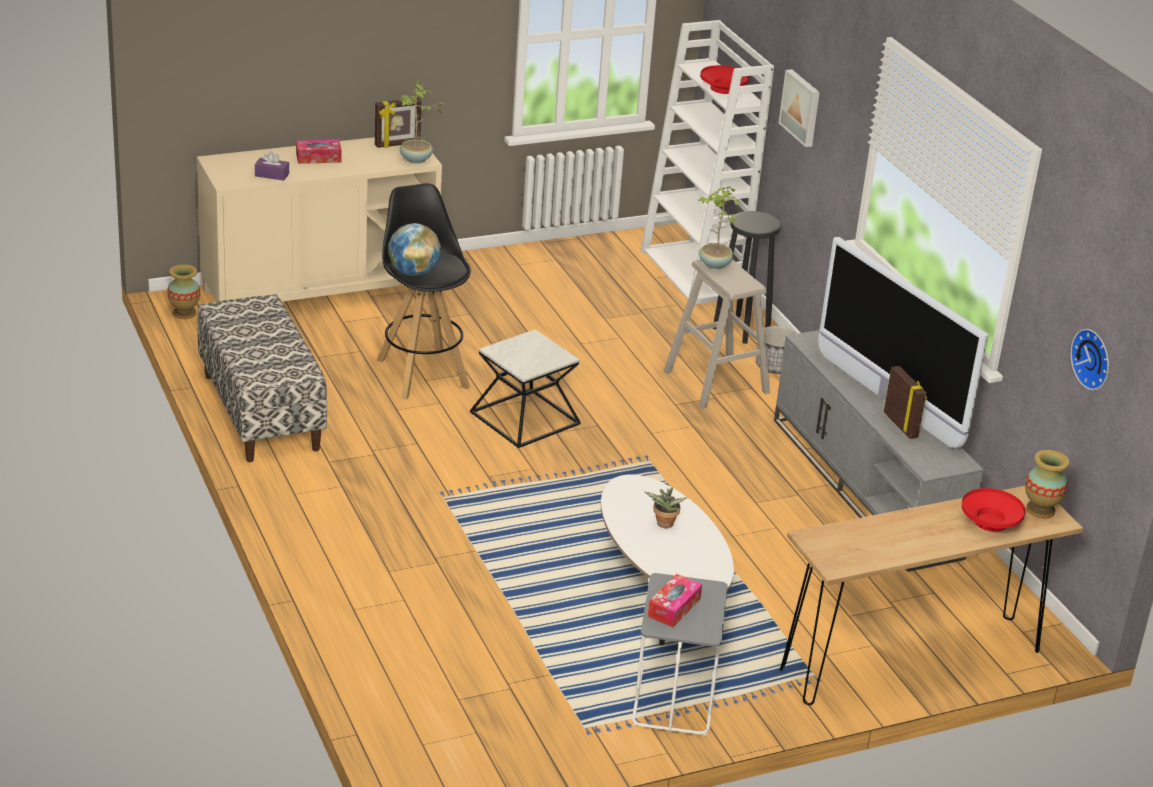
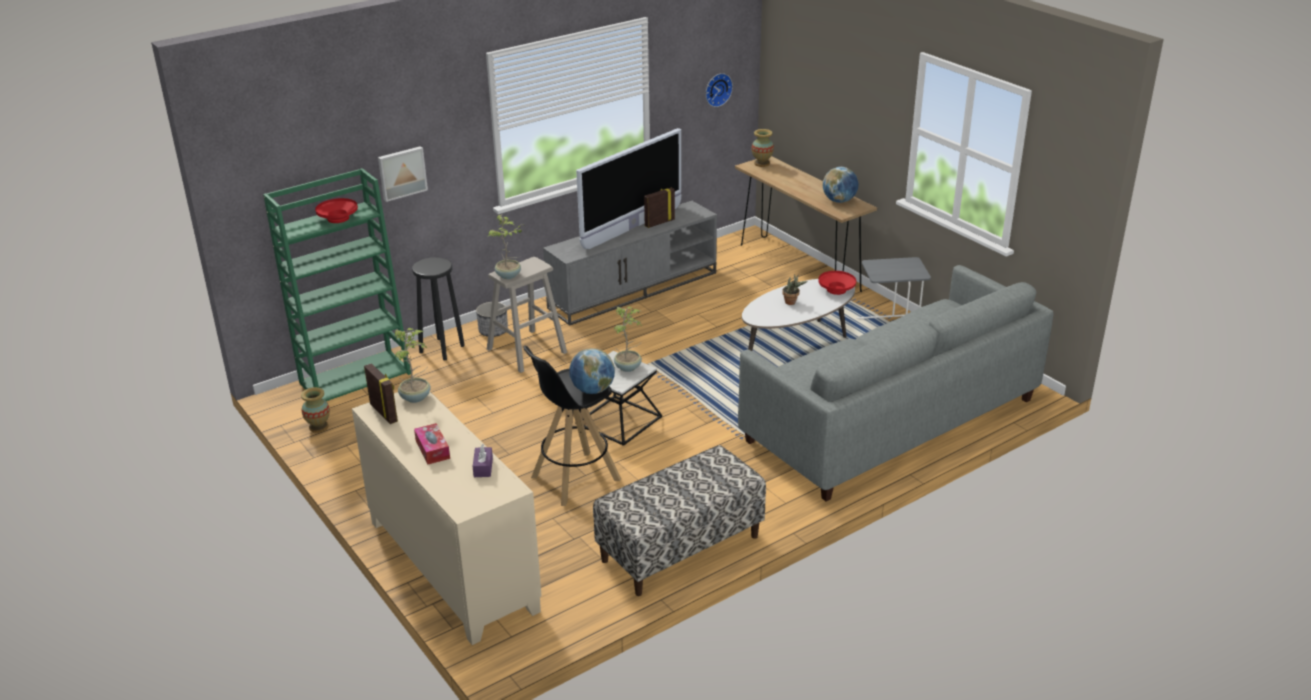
camera: 100 degrees left, 0 degrees up
(184, 313) = (527, 643): vase -> vase (319, 427)
(419, 621) = (891, 420): none -> grey sofa
(533, 362) = (628, 367): none -> potted plant
(674, 608) = (899, 271): tissue box -> none
(693, 274) = (356, 377): white bookcase -> green bookcase
(862, 548) = (839, 201): none -> globe
(990, 522) = (784, 174): red bowl -> red bowl (836, 290)

